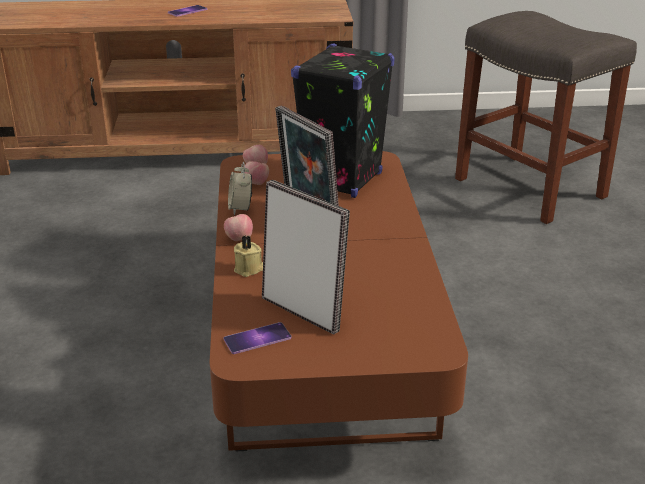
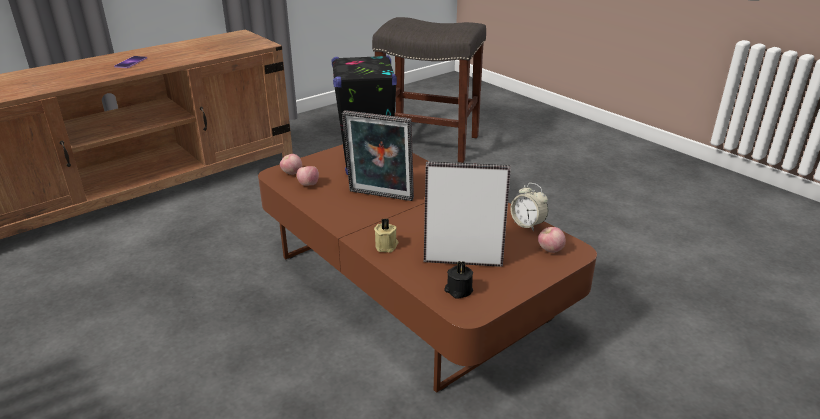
camera: 35 degrees left, 0 degrees up
(239, 239) = (350, 228): apple -> apple (550, 250)
(240, 208) = (321, 206): alarm clock -> alarm clock (527, 224)
(257, 338) = (458, 290): phone -> black candle

